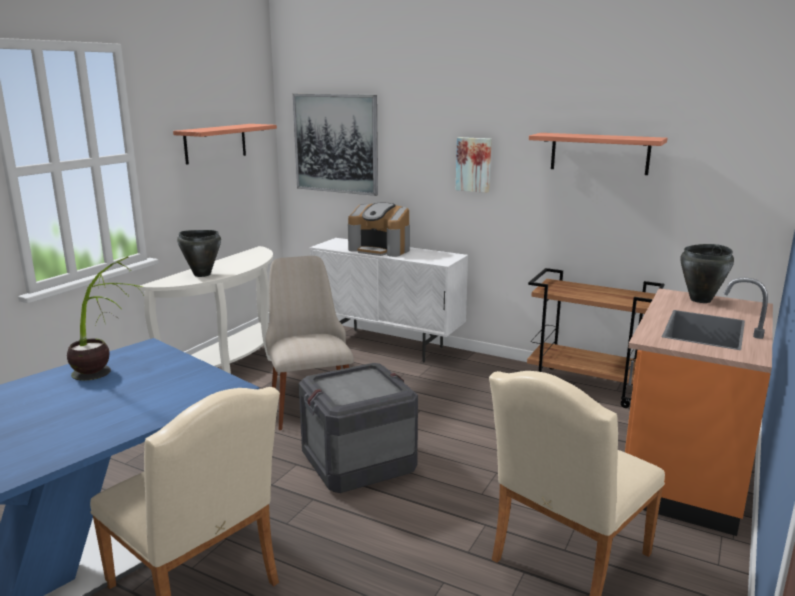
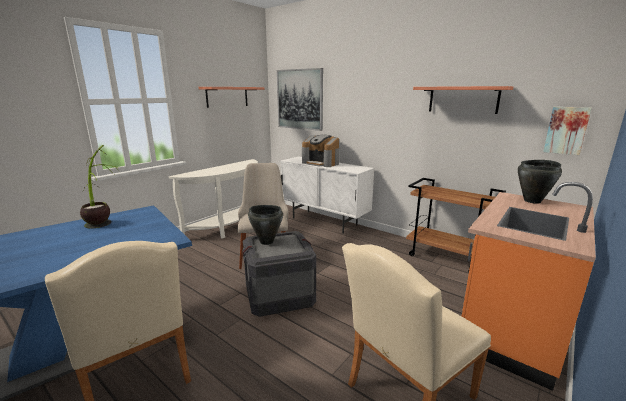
camera: 10 degrees right, 0 degrees up
(202, 274) = (209, 172): black cooking pot -> black cooking pot (266, 241)
(474, 164) = (379, 110): picture -> picture (566, 130)

